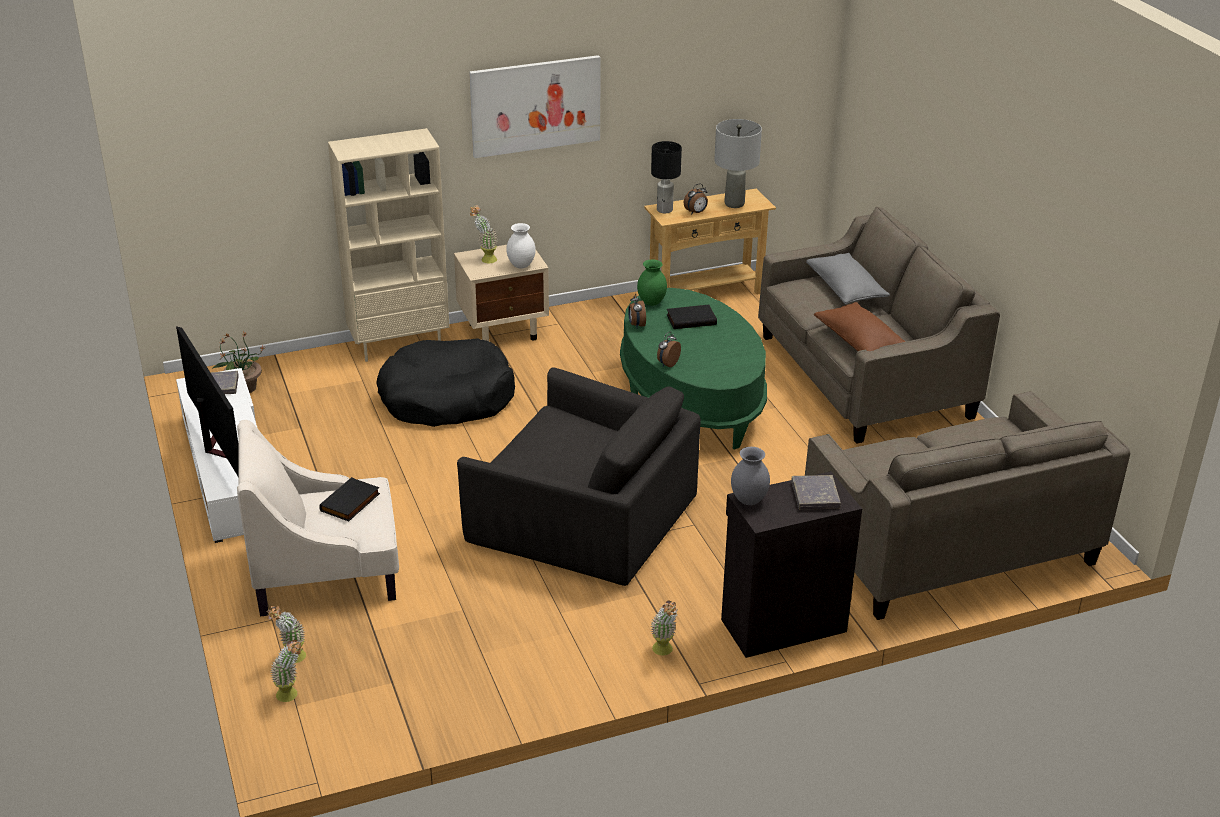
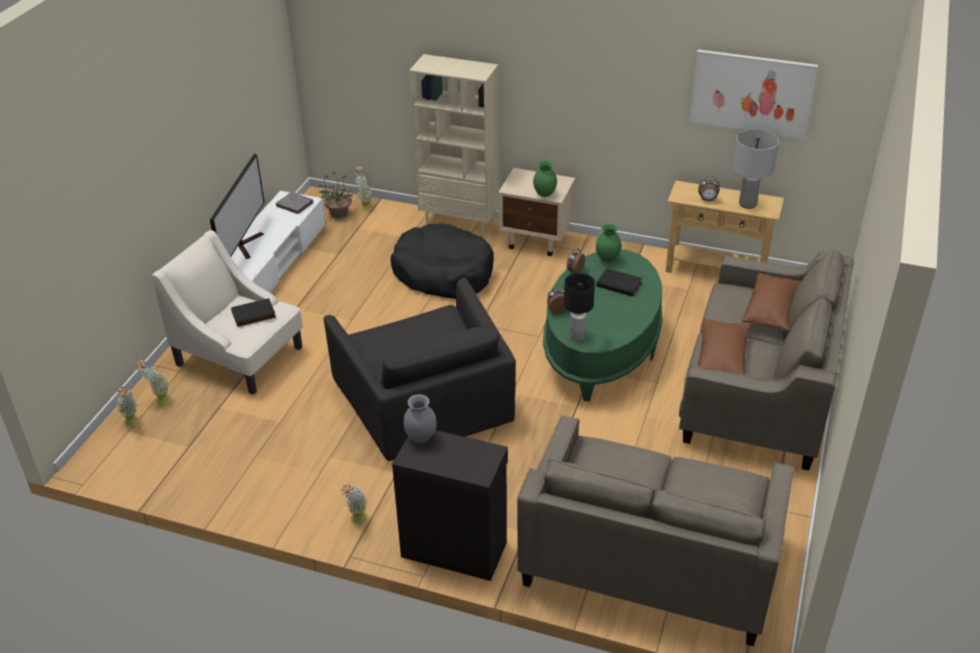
camera: 40 degrees right, 5 degrees up
(485, 259) = (527, 180): potted plant -> potted plant (364, 207)
(521, 265) = (545, 194): white vase -> green vase
(535, 105) = (588, 70): picture -> picture (751, 93)
(665, 210) = (686, 189): black table lamp -> black table lamp (577, 336)
(815, 496) = (469, 459): grey book -> none
(845, 290) = (770, 311): grey pillow -> brown pillow

